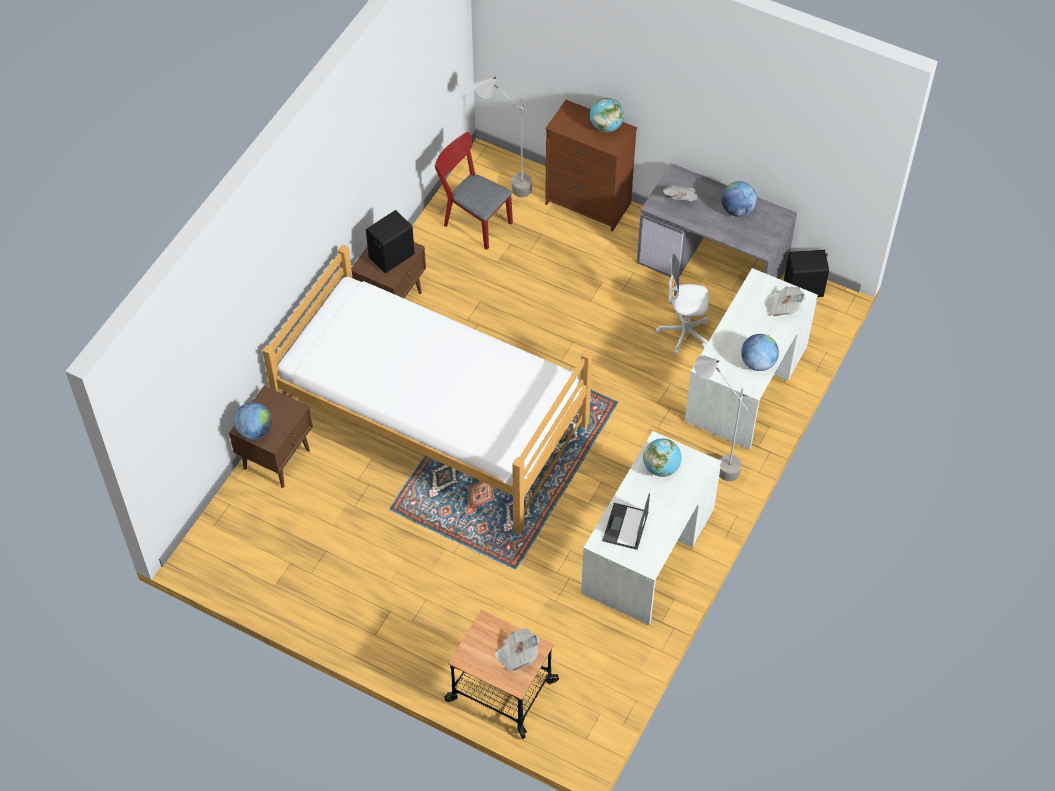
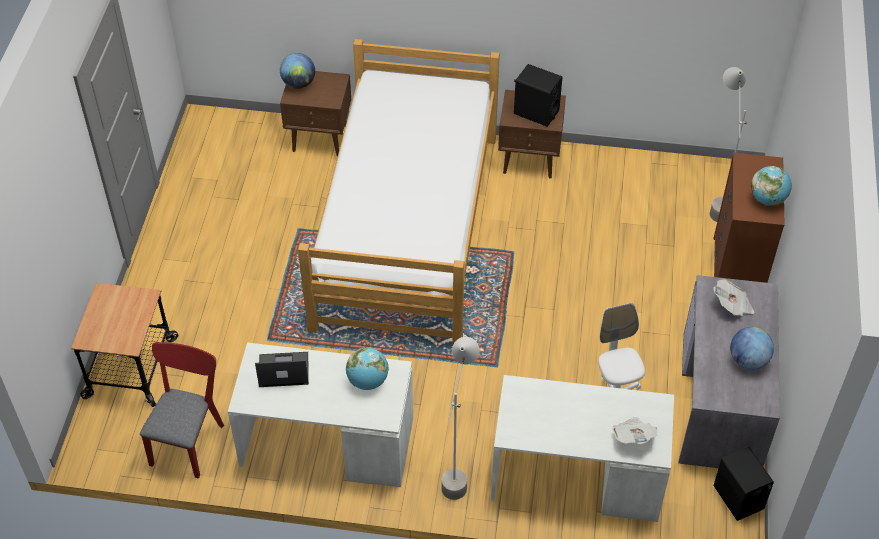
camera: 70 degrees right, 5 degrees down
(474, 221) = (658, 190): red chair -> red chair (189, 439)
(517, 655) = (118, 331): newspaper -> none
(758, 363) = (544, 433): globe -> none

